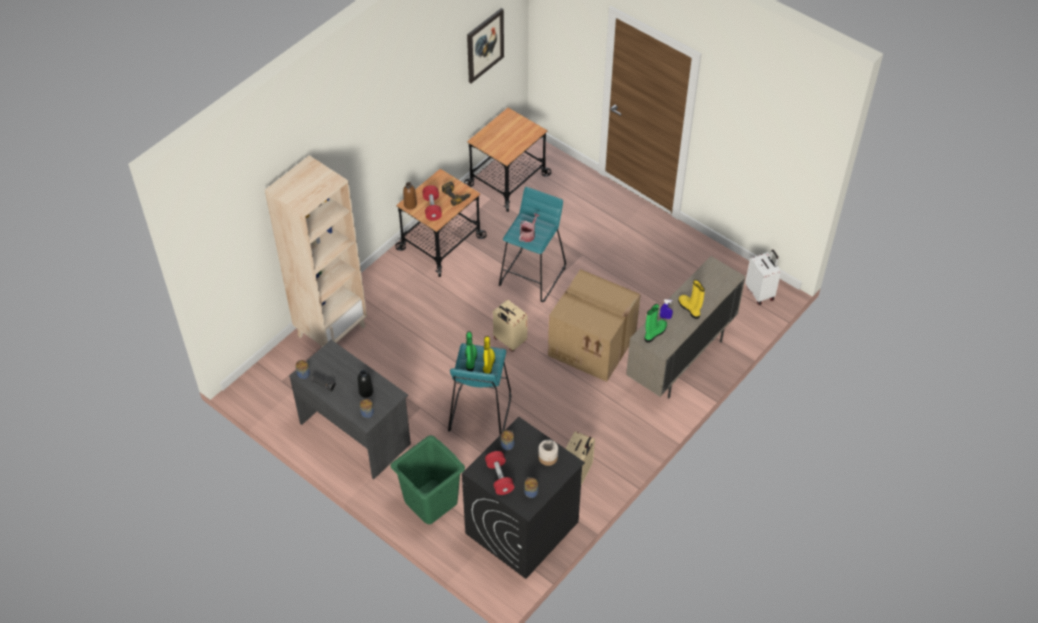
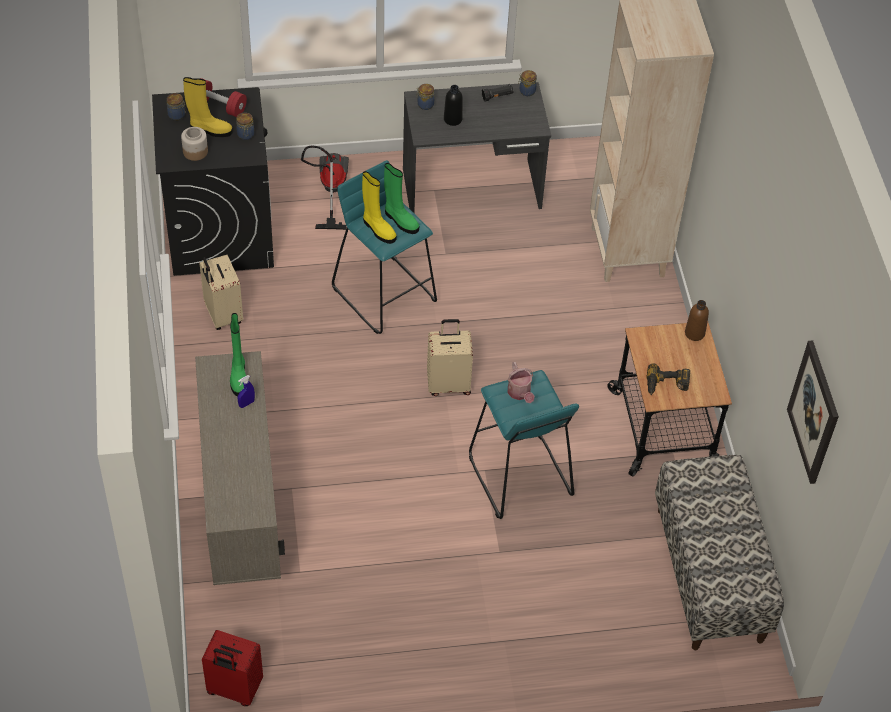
camera: 130 degrees right, 0 degrees up
(430, 501) = (329, 190): green laundry basket -> vacuum cleaner
(432, 208) = (667, 349): red dumbbell -> none
(507, 180) = (710, 574): cart -> bench
(593, 345) = (357, 454): cardboard box -> none
(690, 309) = (229, 436): yellow boot -> yellow boot (210, 129)
(760, 293) = (234, 689): white suitcase -> red suitcase

